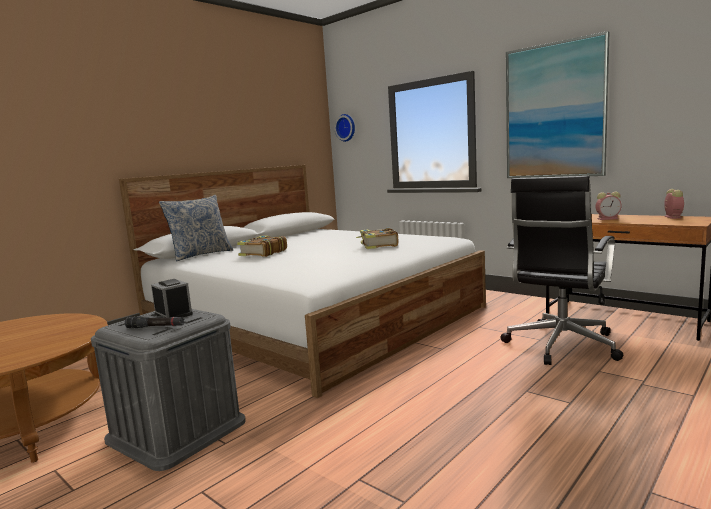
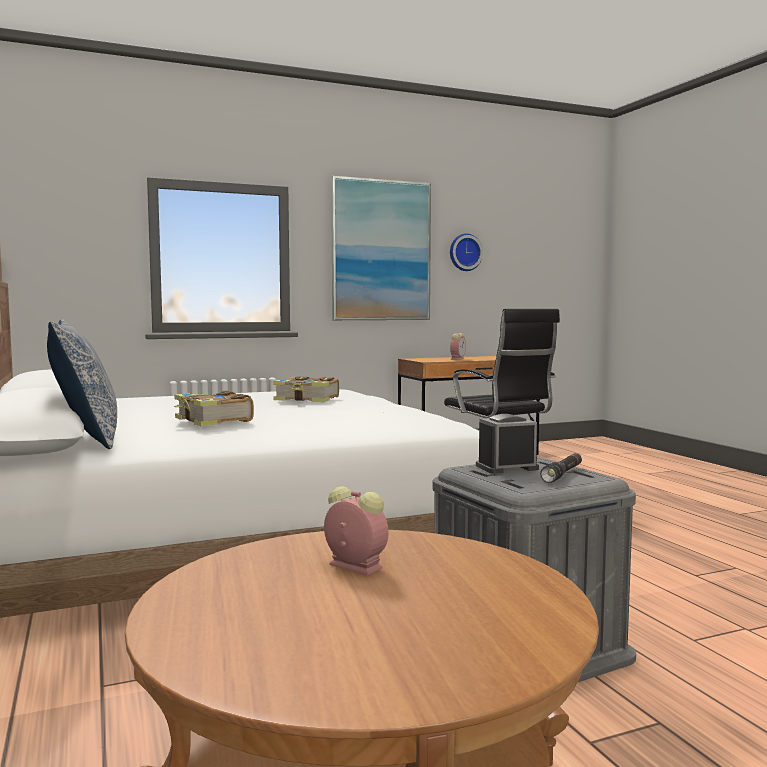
camera: 65 degrees left, 5 degrees down
(346, 127) = (47, 227): wall clock -> wall clock (464, 252)
(672, 217) = (488, 356): alarm clock -> alarm clock (353, 566)

